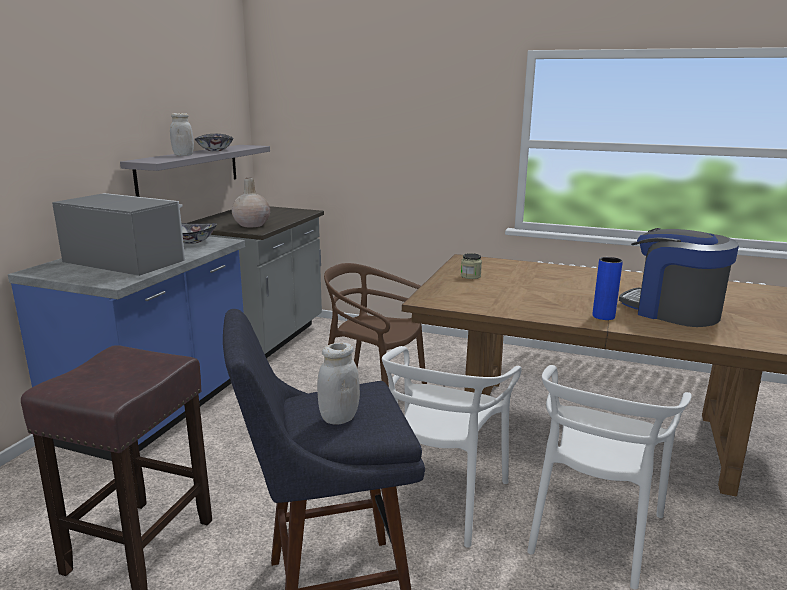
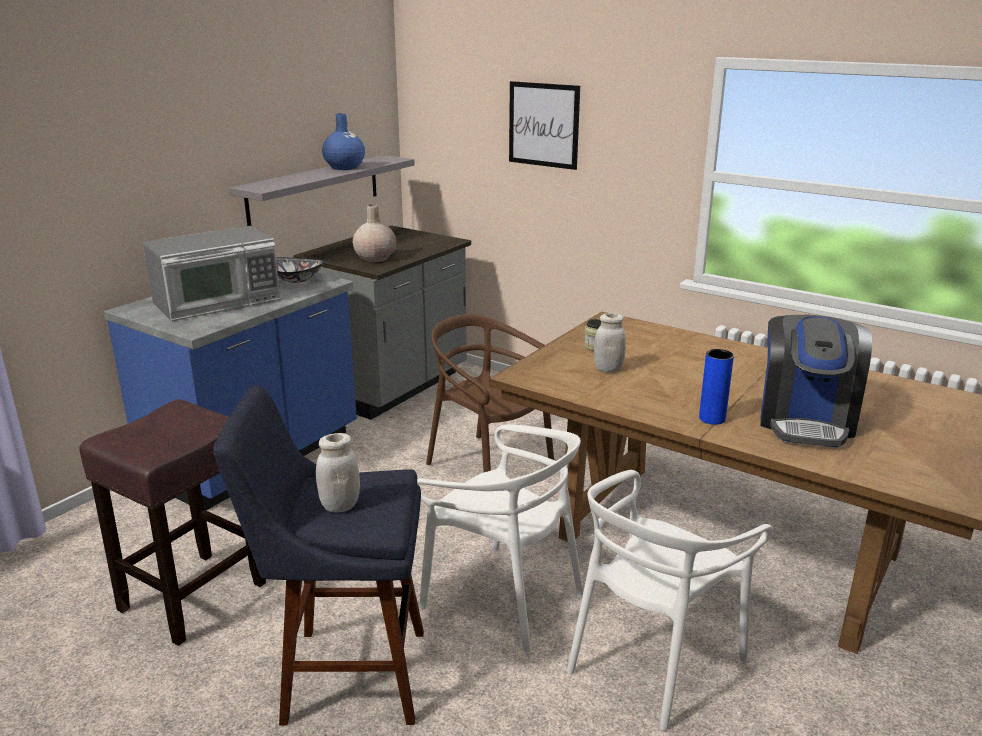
camera: 15 degrees right, 5 degrees up
(125, 260) = (218, 302): microwave -> microwave turned 105 degrees clockwise
(183, 155) = (302, 177): white jar -> white jar (608, 369)
(215, 150) = (344, 167): bowl -> blue vase
(383, 112) = (543, 125): none -> picture
(440, 498) = (503, 597): white chair -> white chair turned 90 degrees counterclockwise
(672, 311) = (806, 421): coffee machine -> coffee machine turned 135 degrees counterclockwise

